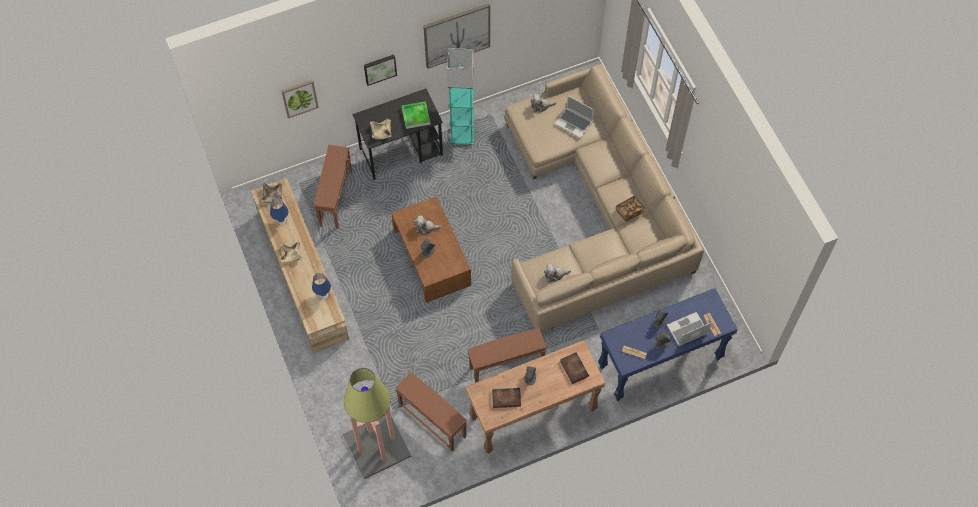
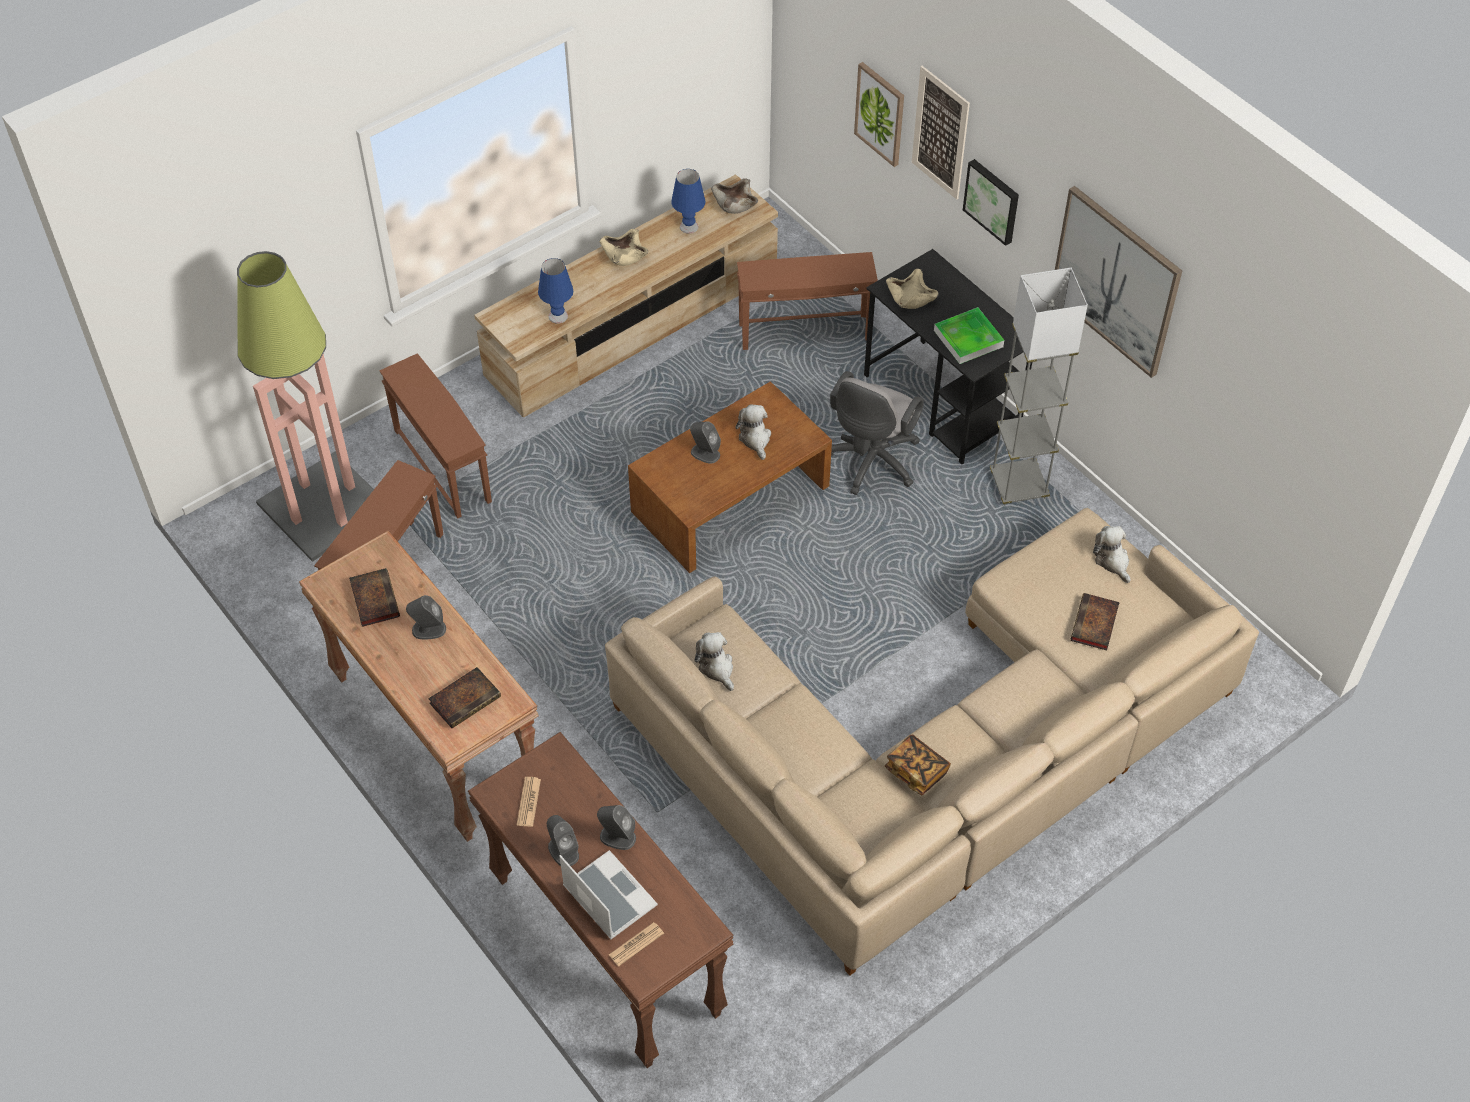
camera: 75 degrees right, 10 degrees down
(340, 73) = (940, 133): none -> picture
(429, 192) = (871, 463): none -> grey office chair
(462, 136) = (1018, 486): turquoise floor lamp -> grey floor lamp
(506, 366) = (531, 669): brown side table -> brown side table (443, 465)
(574, 123) = (1094, 625): laptop -> book
(659, 364) = (605, 946): blue console table -> brown console table

